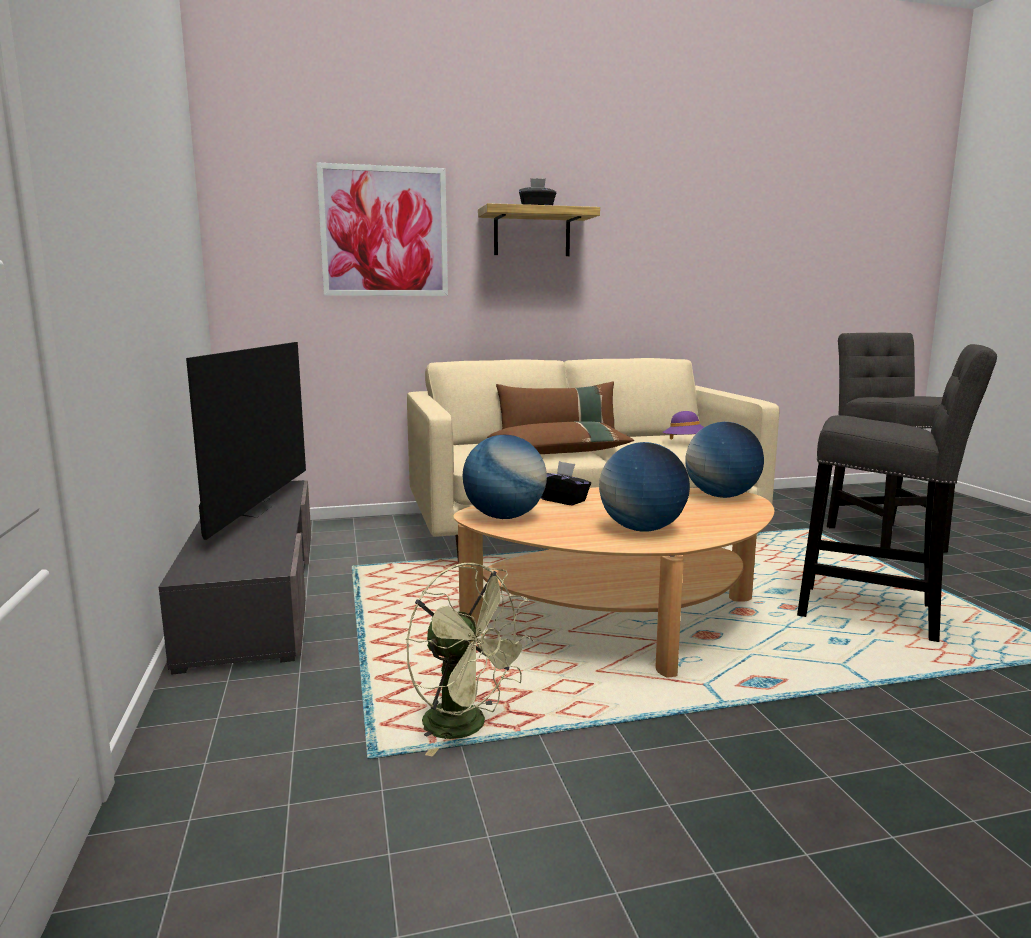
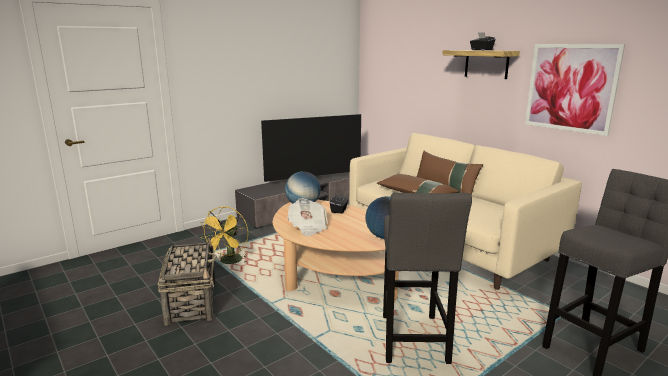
camera: 65 degrees right, 5 degrees up
(384, 232) = (417, 62): picture -> picture (570, 88)
(466, 727) = (229, 262): green fan -> yellow fan
(642, 529) = (308, 228): globe -> newspaper
(670, 818) = (192, 302): none -> basket
(685, 443) = (492, 215): purple hat -> none

